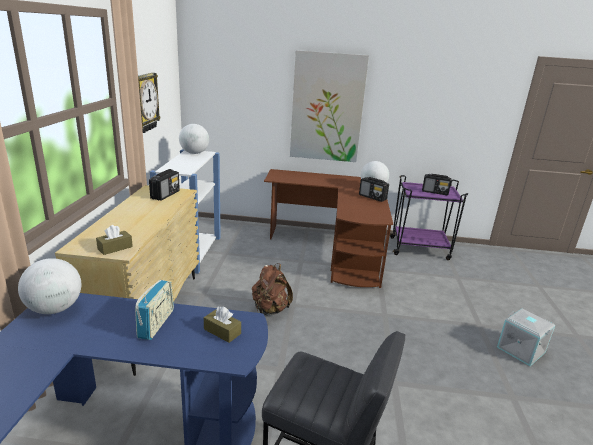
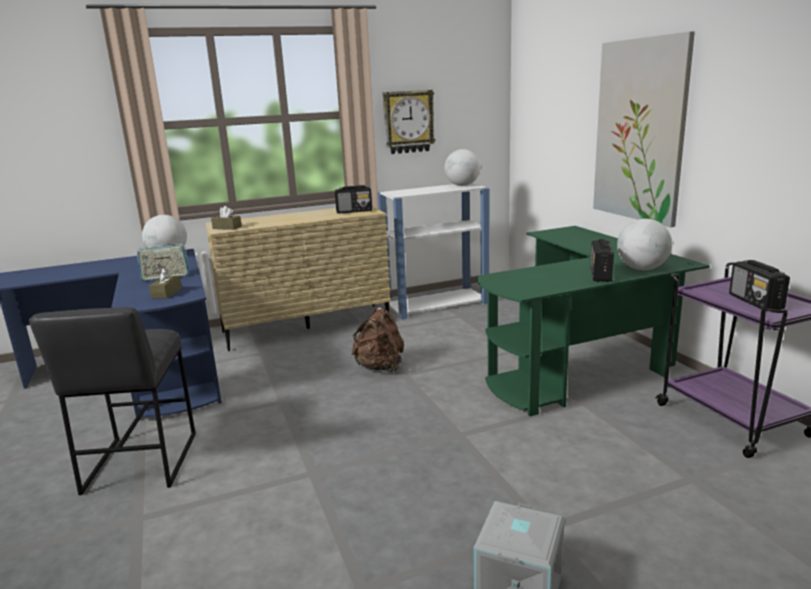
camera: 65 degrees right, 5 degrees down
(334, 249) = (583, 360): brown desk -> green desk

